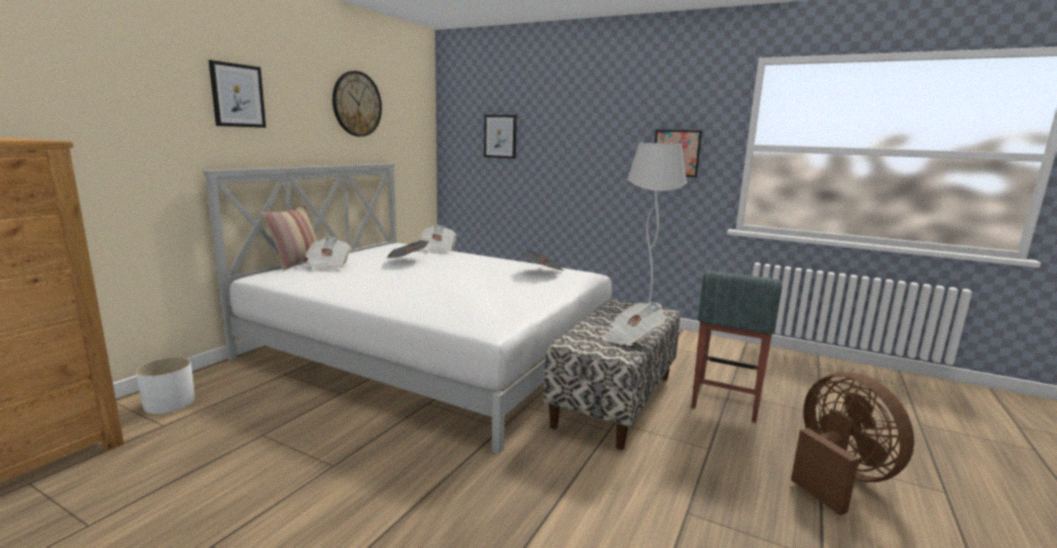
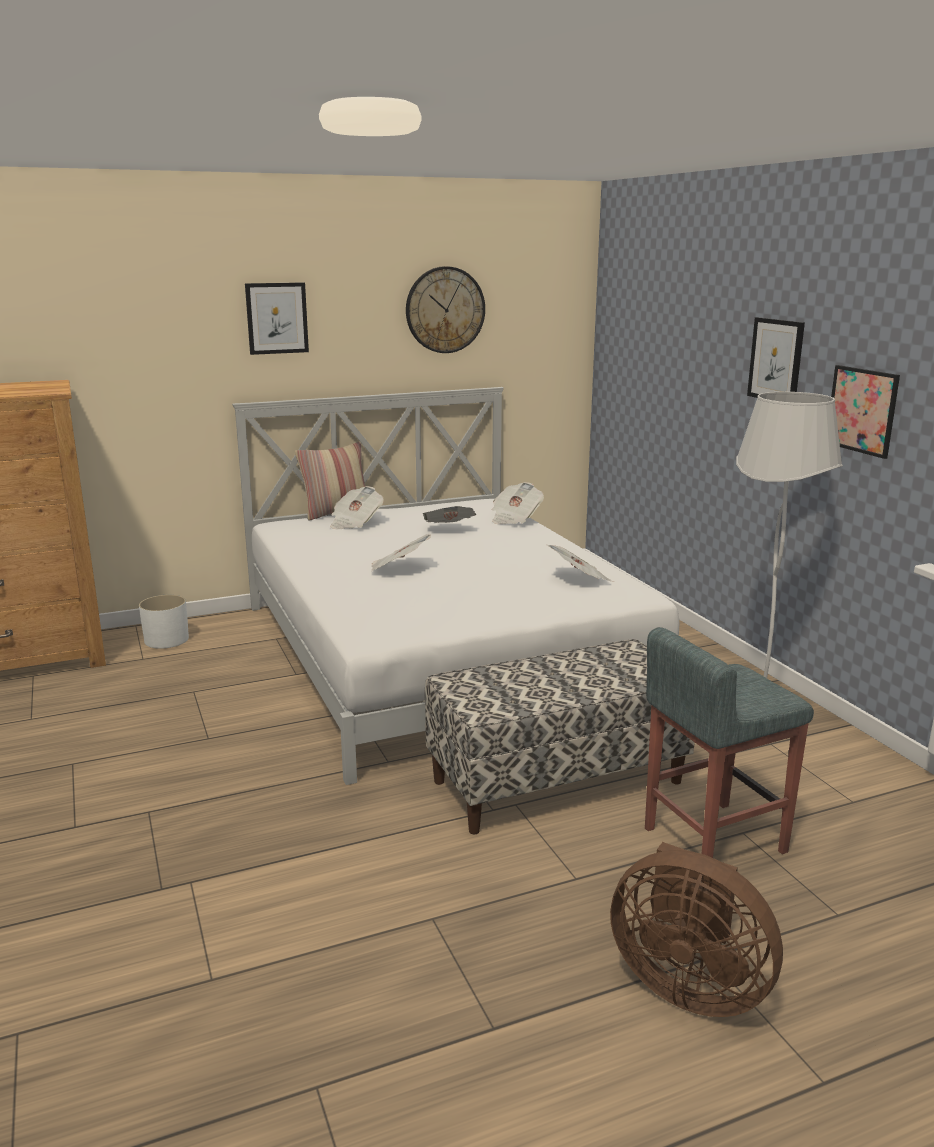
camera: 40 degrees right, 5 degrees up
(500, 136) = (656, 352): picture -> picture (776, 360)
(631, 339) = (537, 698): newspaper -> newspaper (399, 569)
(837, 477) = (688, 984): brown fan -> brown fan turned 105 degrees clockwise

